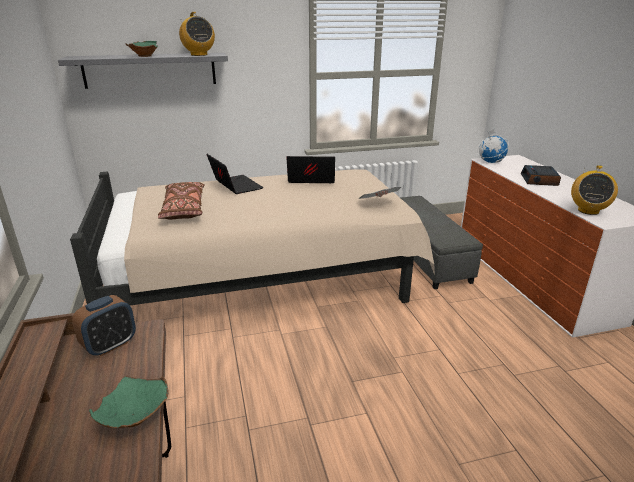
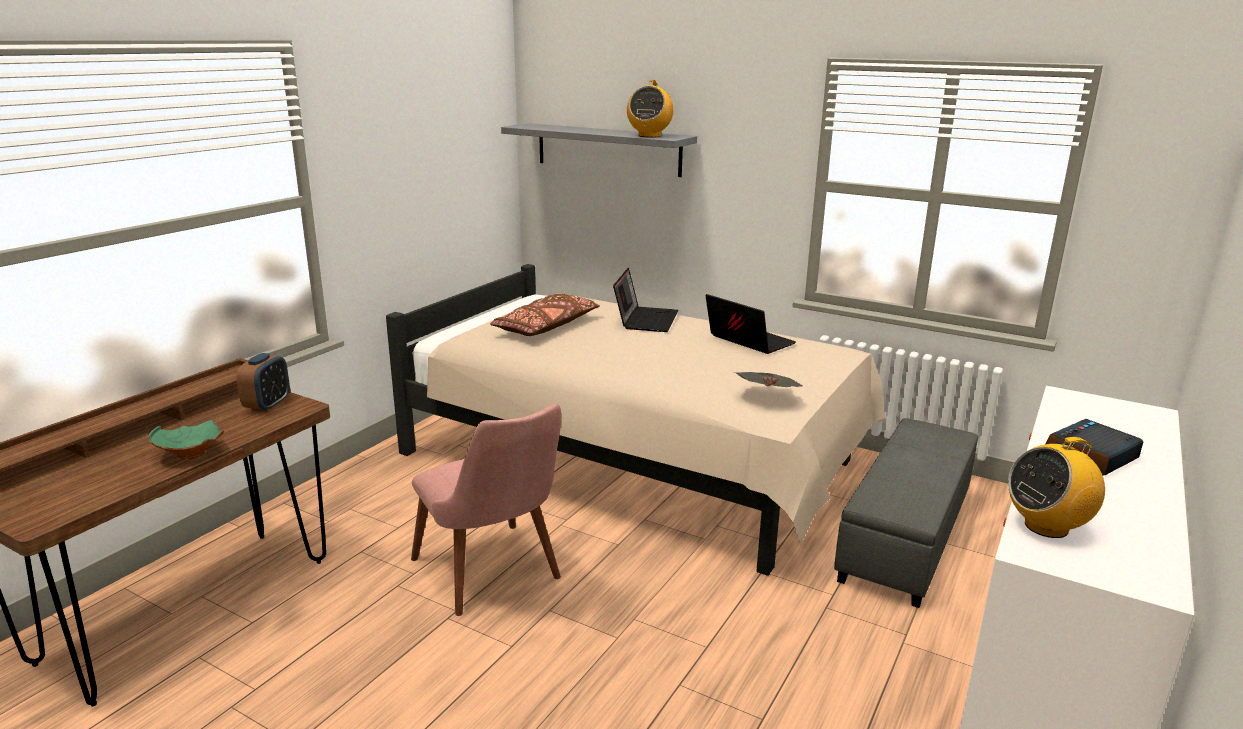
camera: 45 degrees right, 5 degrees down
(110, 345) = (267, 405): alarm clock -> alarm clock turned 75 degrees counterclockwise
(144, 56) = (589, 131): green bowl -> none
(296, 384) = (495, 577): none -> pink chair
(490, 162) = (1069, 401): globe -> none

